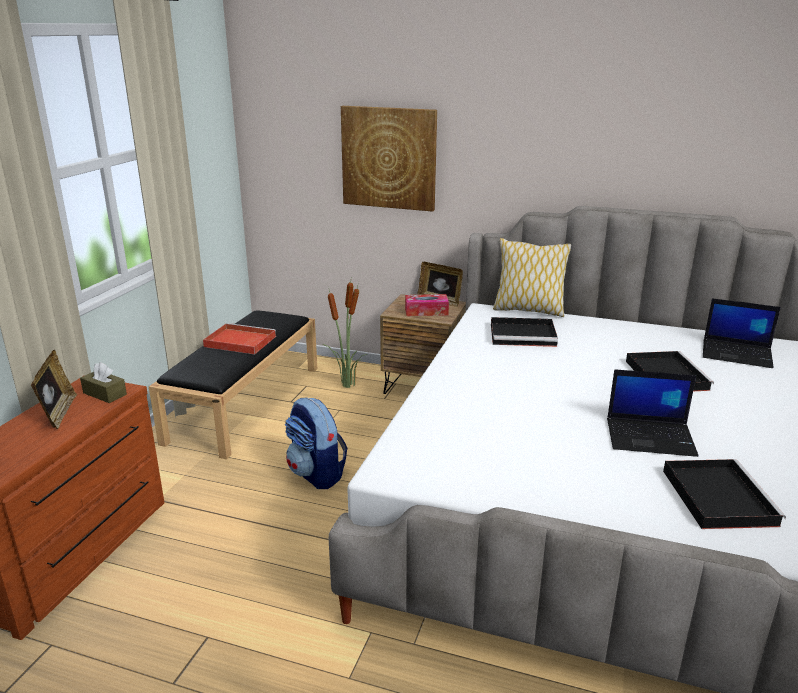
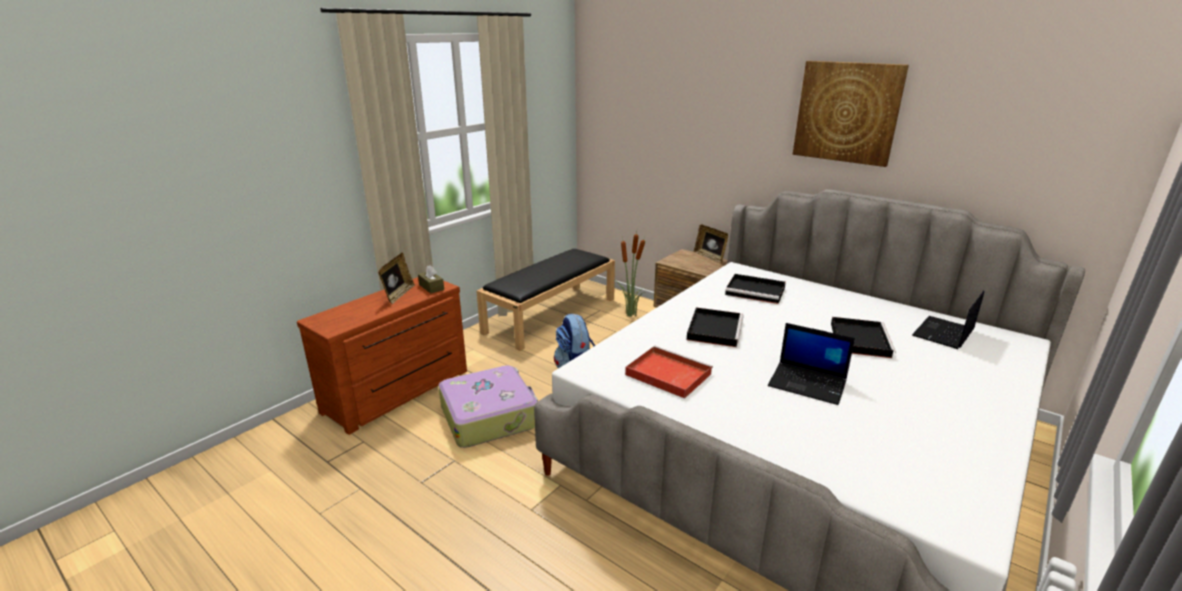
camera: 20 degrees right, 0 degrees up
(228, 559) = (489, 416): none -> suitcase
(239, 341) = (549, 268): red tray -> red tray (666, 374)
(389, 158) = (681, 139): picture -> picture (847, 112)
(426, 311) = (693, 264): tissue box -> none
(528, 310) = (774, 273): pillow -> none
(716, 496) = (832, 436): black tray -> black tray (714, 329)
(737, 354) = (944, 333): laptop -> laptop turned 90 degrees clockwise

